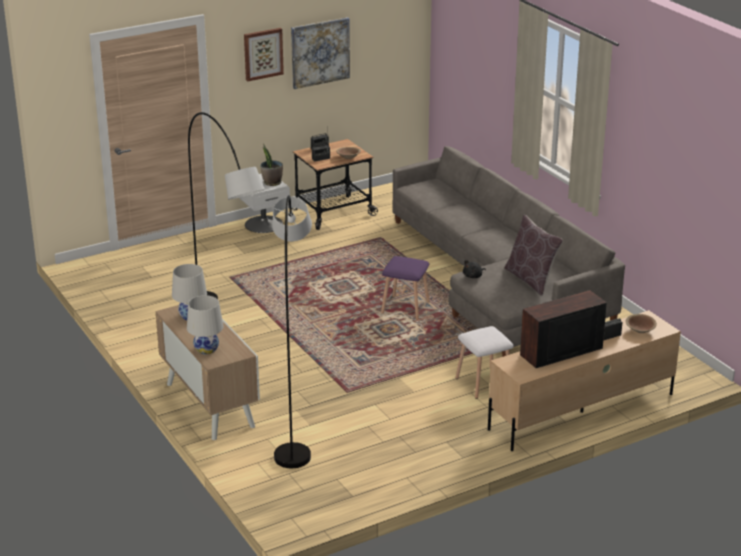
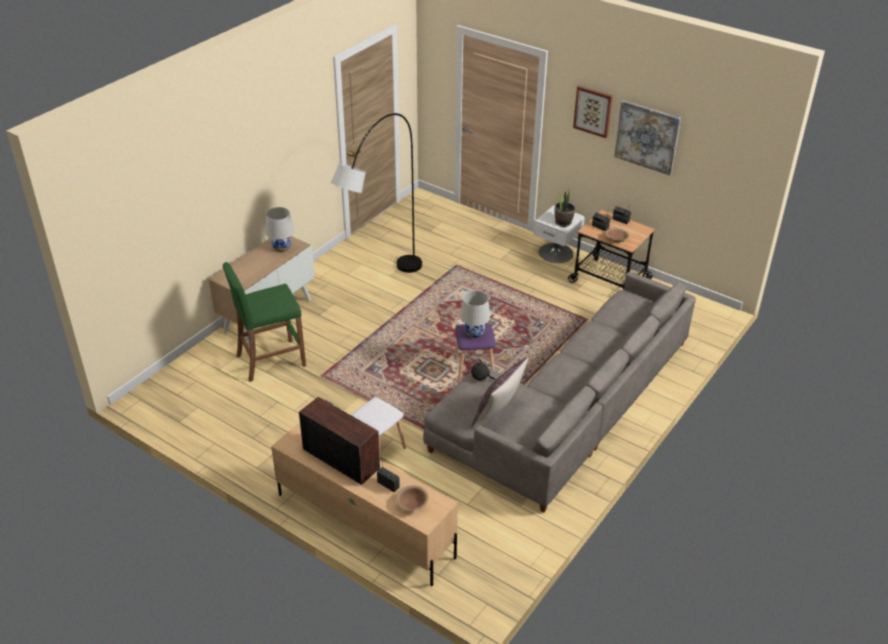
camera: 65 degrees right, 10 degrees up
(206, 349) = (237, 269): white table lamp -> white table lamp (474, 333)
(294, 418) = (270, 360): grey floor lamp -> green stool

